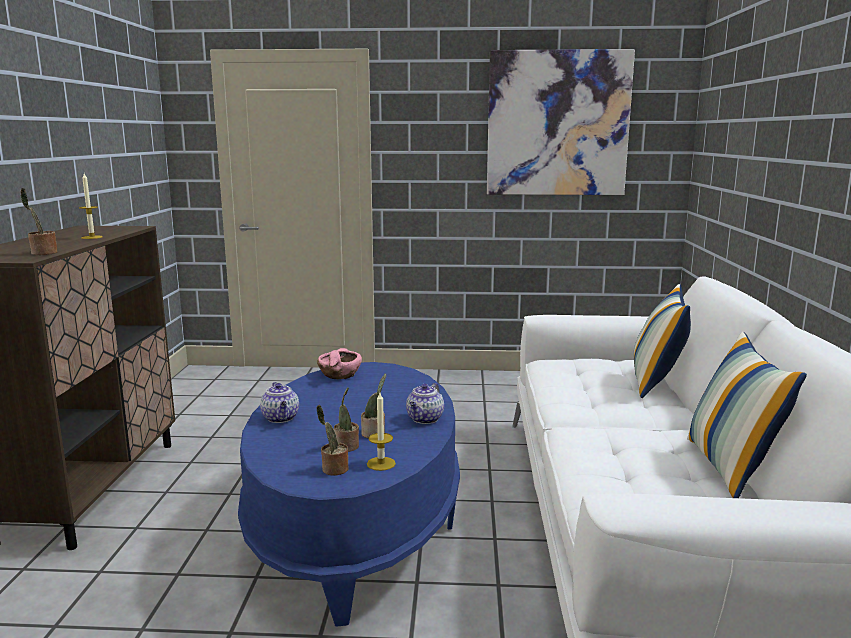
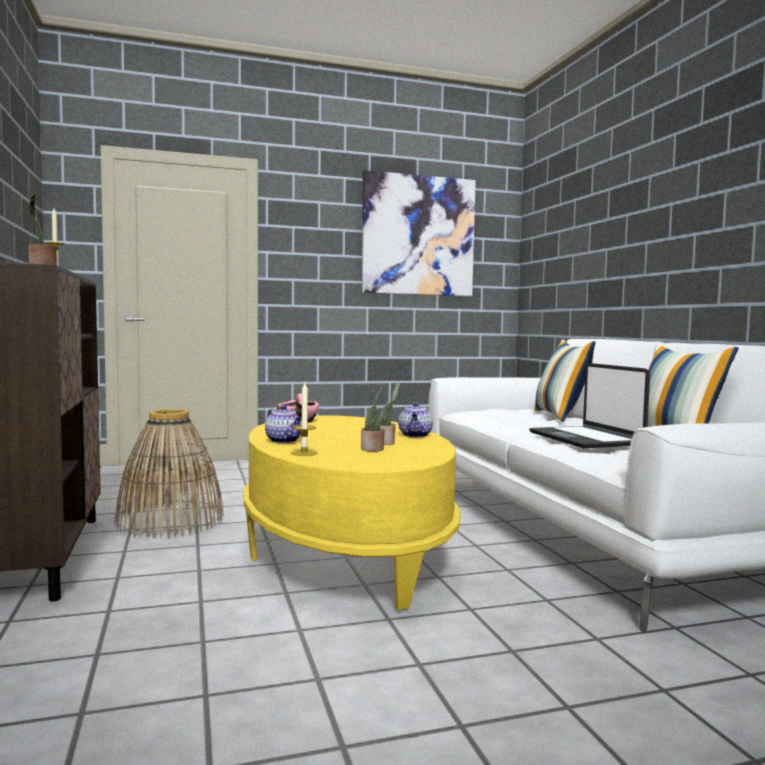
camera: 20 degrees left, 10 degrees down
(231, 454) = (170, 521): none -> basket
(333, 469) = (382, 458): potted plant -> none
(356, 524) = (345, 550): blue coffee table -> yellow coffee table
(381, 463) = (418, 454): candle -> candle (304, 453)
(620, 447) = (586, 439): none -> laptop

